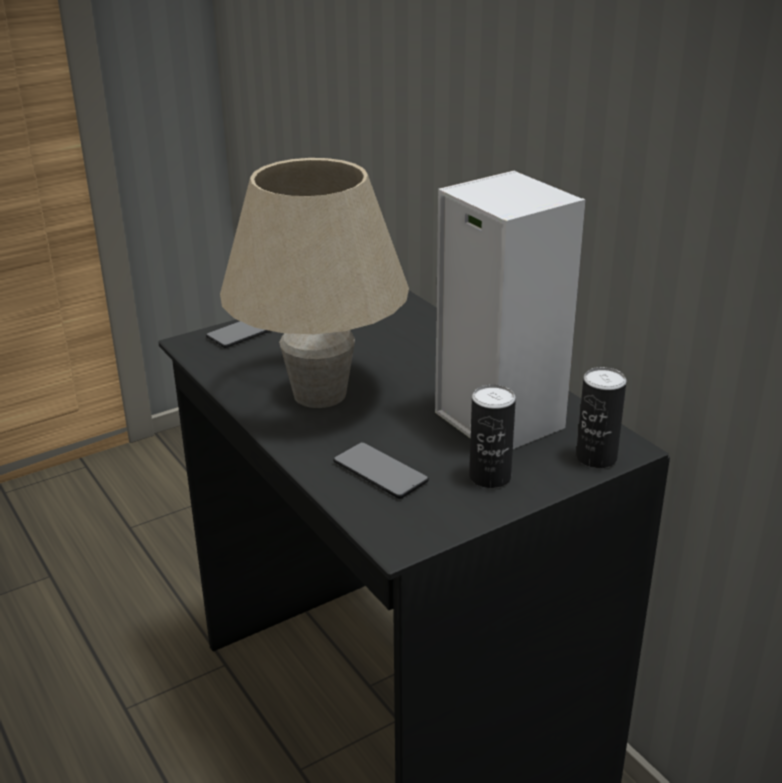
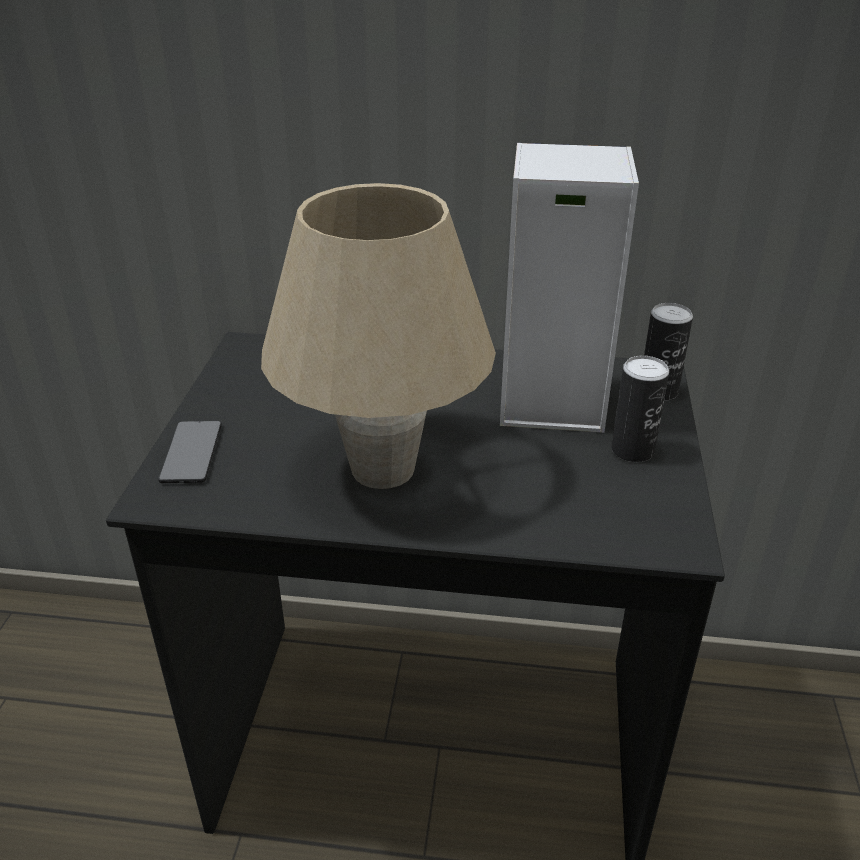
camera: 50 degrees left, 5 degrees up
(380, 472) = (561, 501): phone -> none

